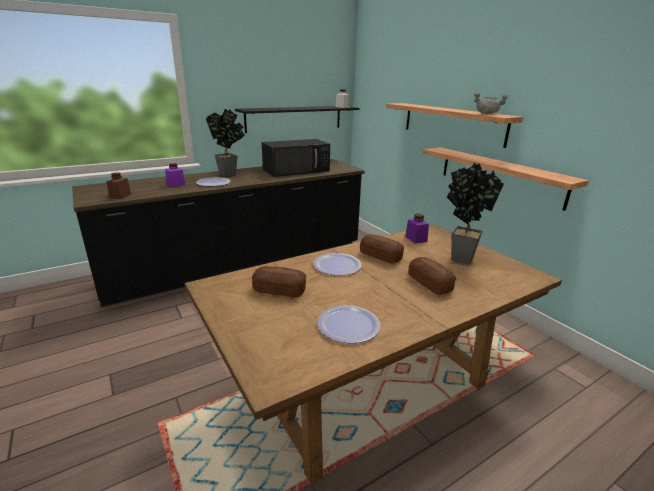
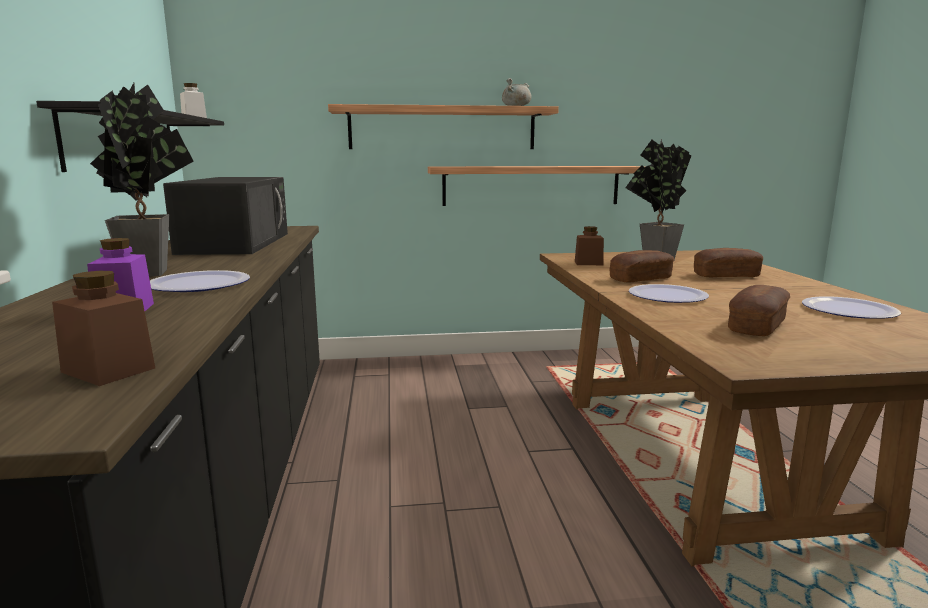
camera: 65 degrees left, 10 degrees down
(416, 239) = (588, 263): purple jar -> brown jar

